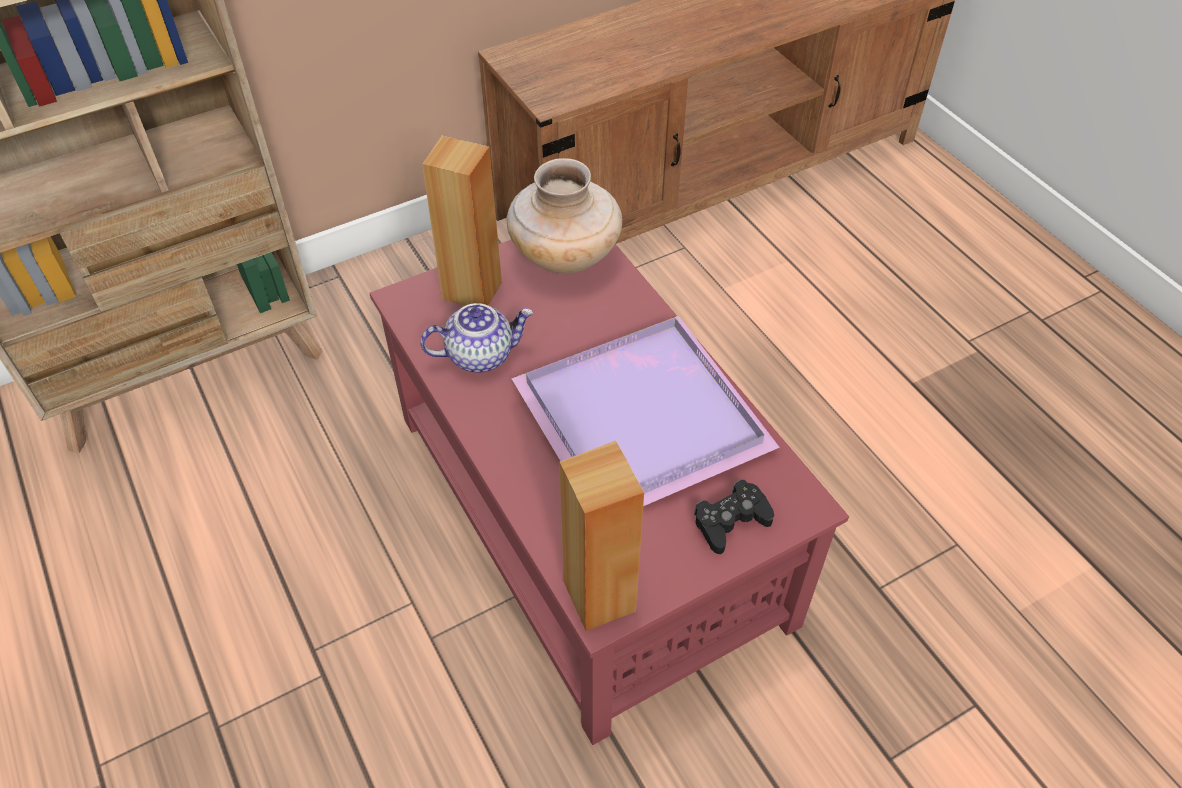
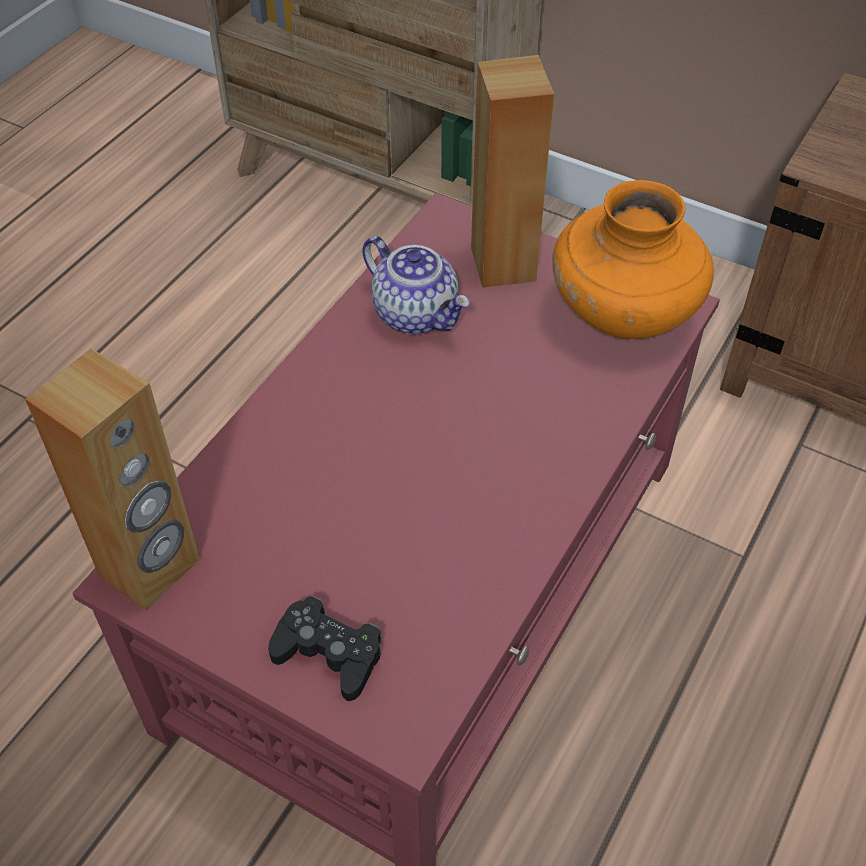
camera: 60 degrees right, 0 degrees up
(565, 256) = (625, 314): beige vase -> orange vase
(643, 414) = (436, 494): purple tray -> none

